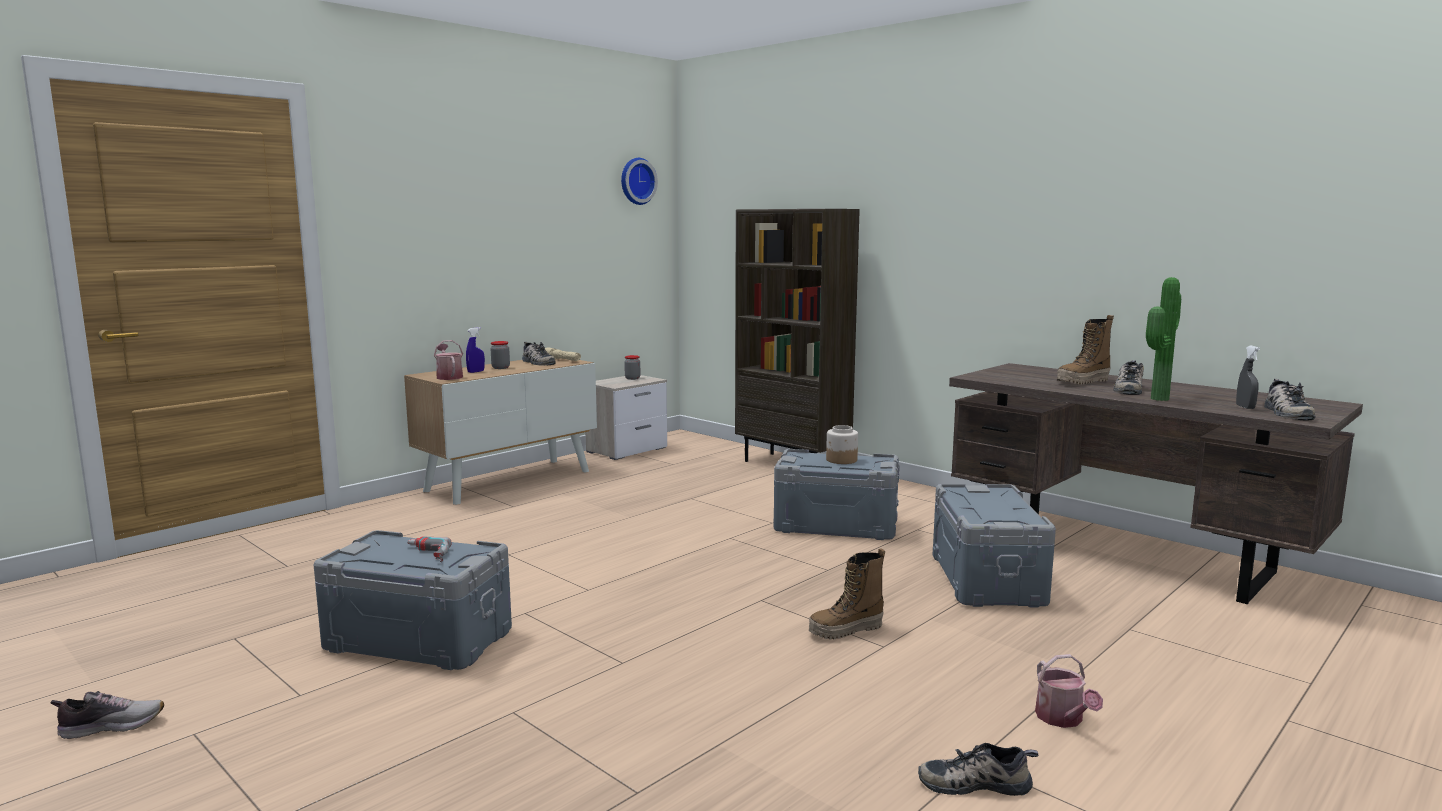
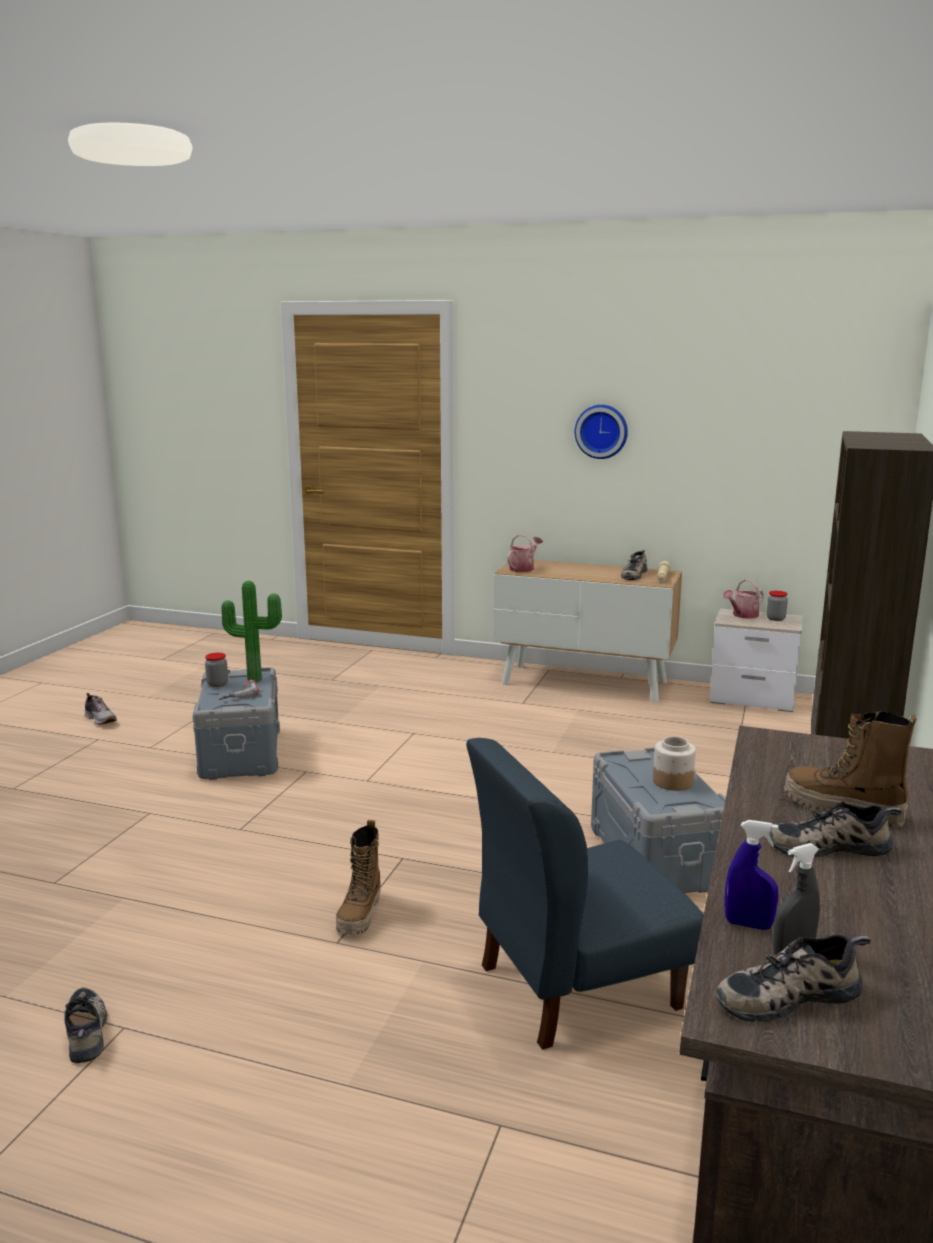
camera: 65 degrees right, 5 degrees up
(476, 372) = (557, 569): blue spray bottle -> blue spray bottle (748, 924)
(500, 368) = (587, 571): jar -> jar (217, 684)
(636, 181) = (840, 378): wall clock -> wall clock (601, 431)
(846, 631) = (360, 915): boot -> boot turned 120 degrees counterclockwise
(985, 579) = (577, 986): grey storage box -> blue chair
(1062, 719) = (221, 1077): watering can -> watering can (743, 615)
(1156, 398) = (768, 869): potted plant -> potted plant (255, 678)

